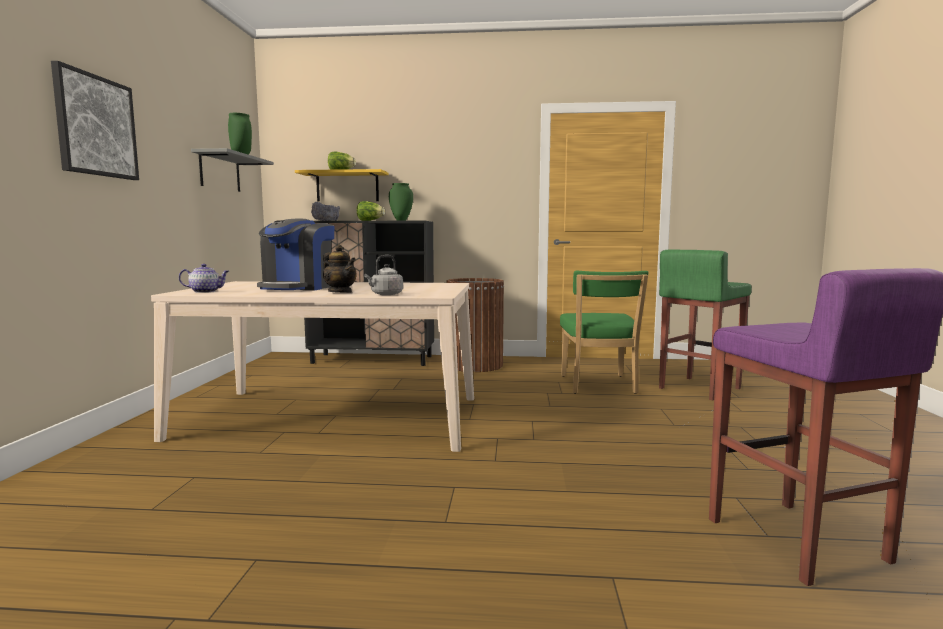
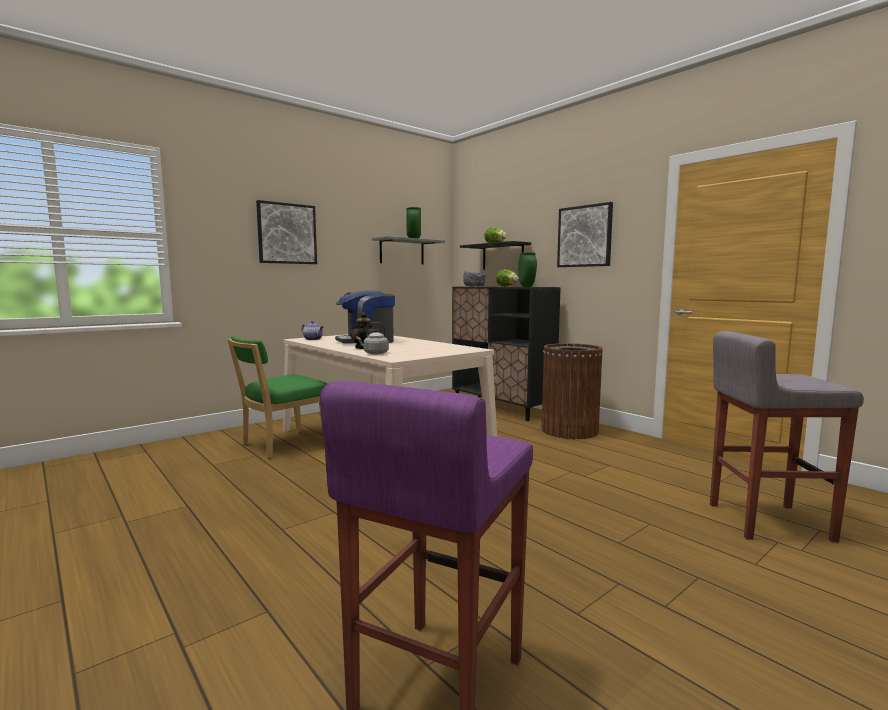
camera: 45 degrees right, 0 degrees up
(347, 187) = (502, 256): yellow shelf -> black shelf
(456, 170) = (584, 236): none -> picture
(598, 385) = (642, 481): green chair -> green chair (281, 445)
(698, 388) = (766, 521): green stool -> grey stool

